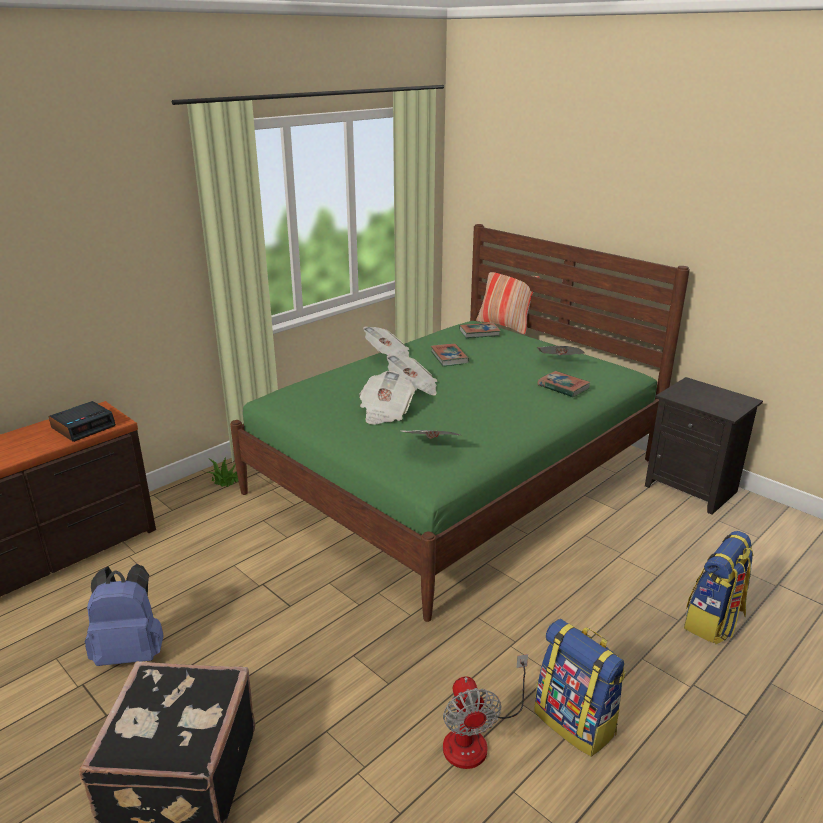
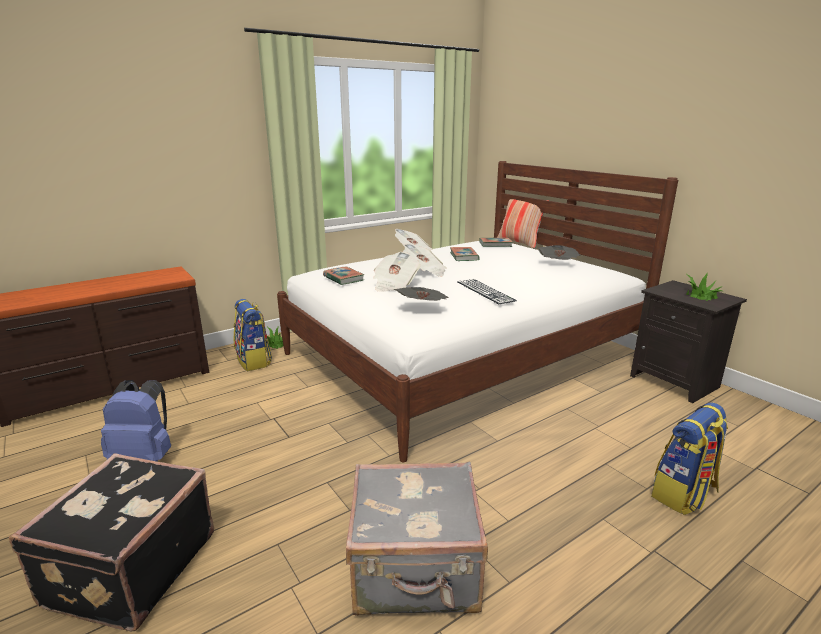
camera: 10 degrees right, 5 degrees down
(84, 427) = (153, 279): alarm clock -> none
(455, 476) = (462, 355): green bed -> white bed
(475, 738) = (416, 571): fan -> grey suitcase
(492, 414) = (485, 291): none -> keyboard
(563, 387) = (556, 278): book -> book (343, 278)
(576, 722) = (522, 570): backpack -> backpack (254, 361)
(717, 399) = (701, 296): none -> potted plant

